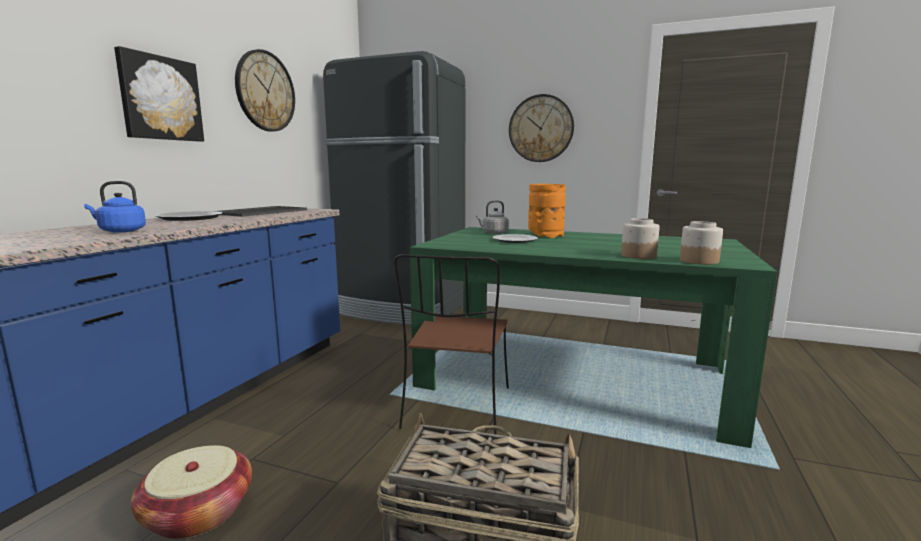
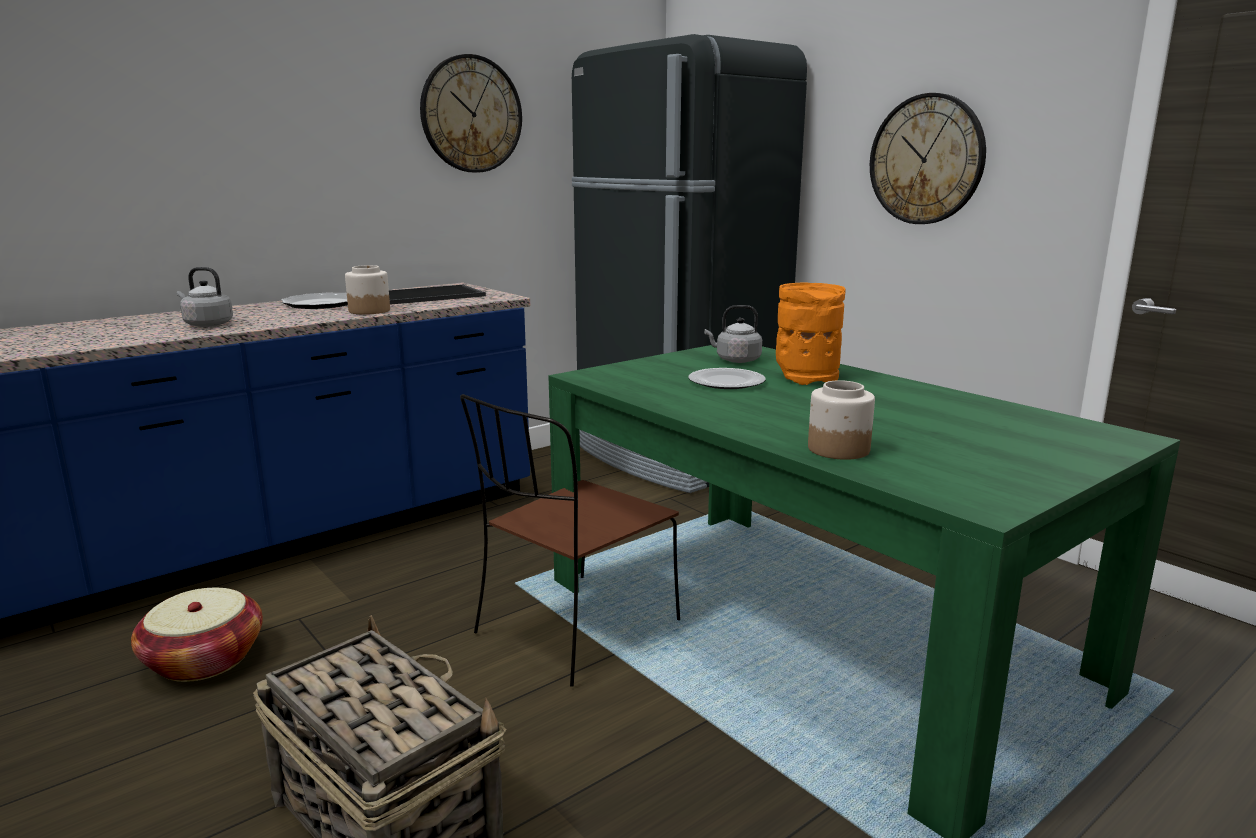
camera: 30 degrees right, 5 degrees up
(120, 231) = (206, 324): blue kettle -> grey kettle
(160, 98) = (307, 146): picture -> none
(698, 261) = (914, 480): jar -> jar (369, 311)

